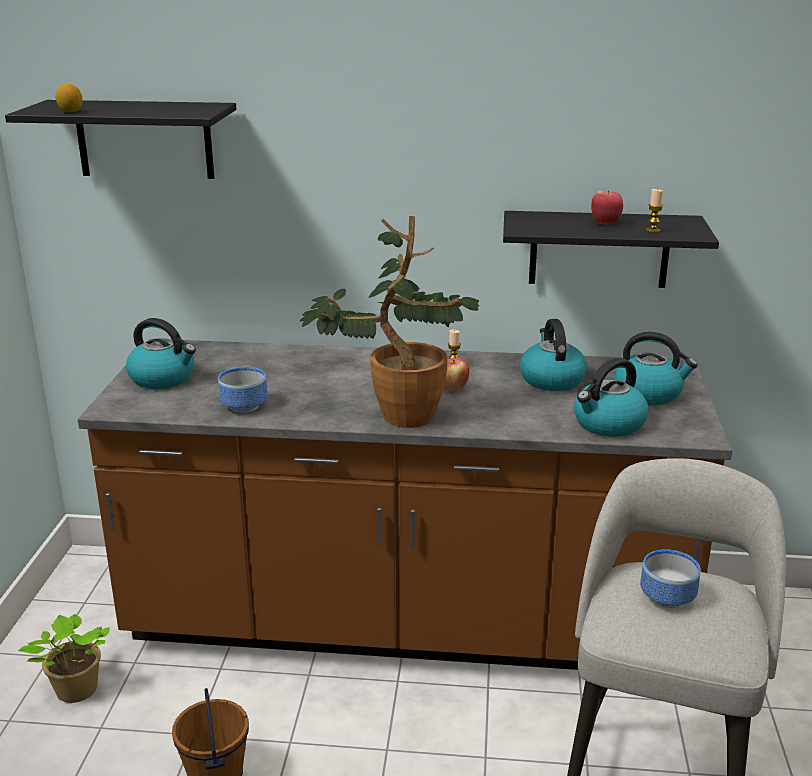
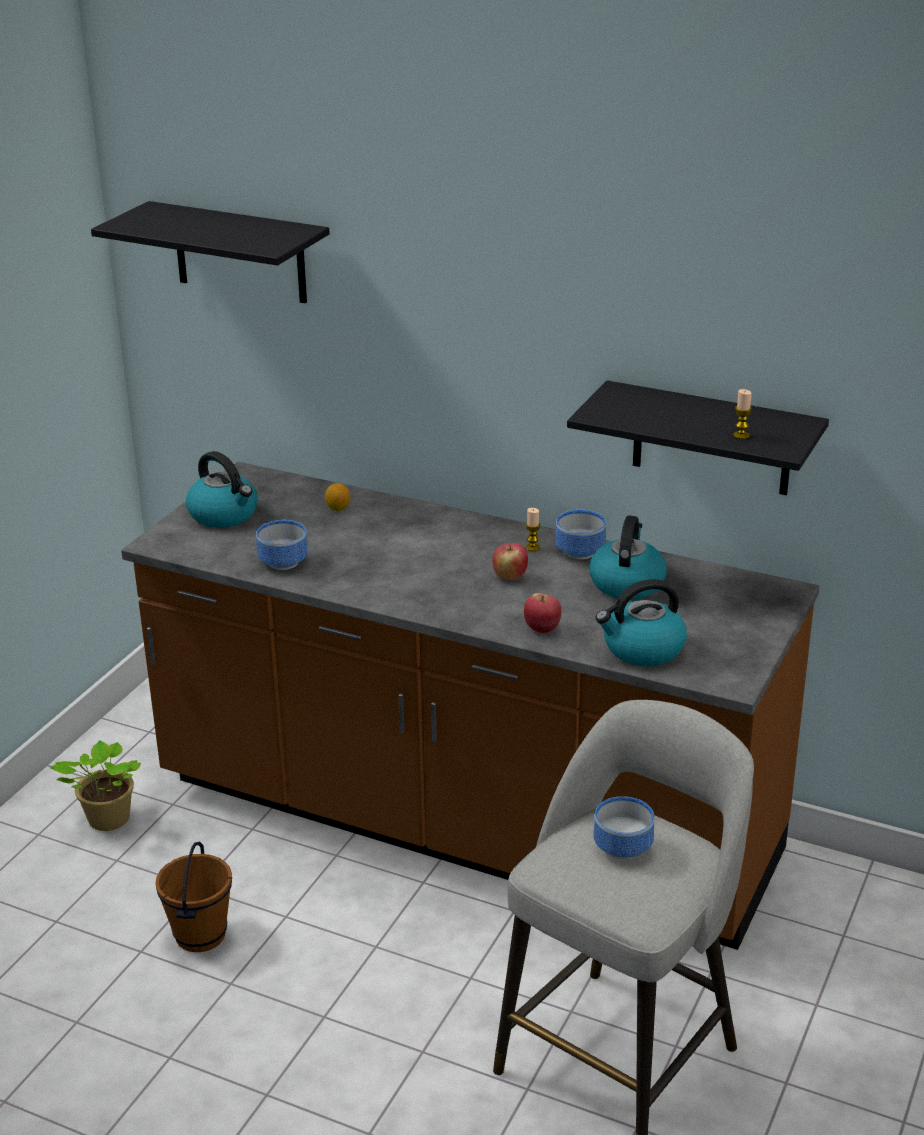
camera: 20 degrees right, 5 degrees up
(70, 111) = (153, 229): lemon -> lemon (337, 508)
(395, 413) = (428, 597): potted plant -> none
(494, 362) = (581, 551): none -> bowl
(605, 223) = (699, 416): apple -> apple (542, 629)
(648, 394) = (722, 620): kettle -> none

